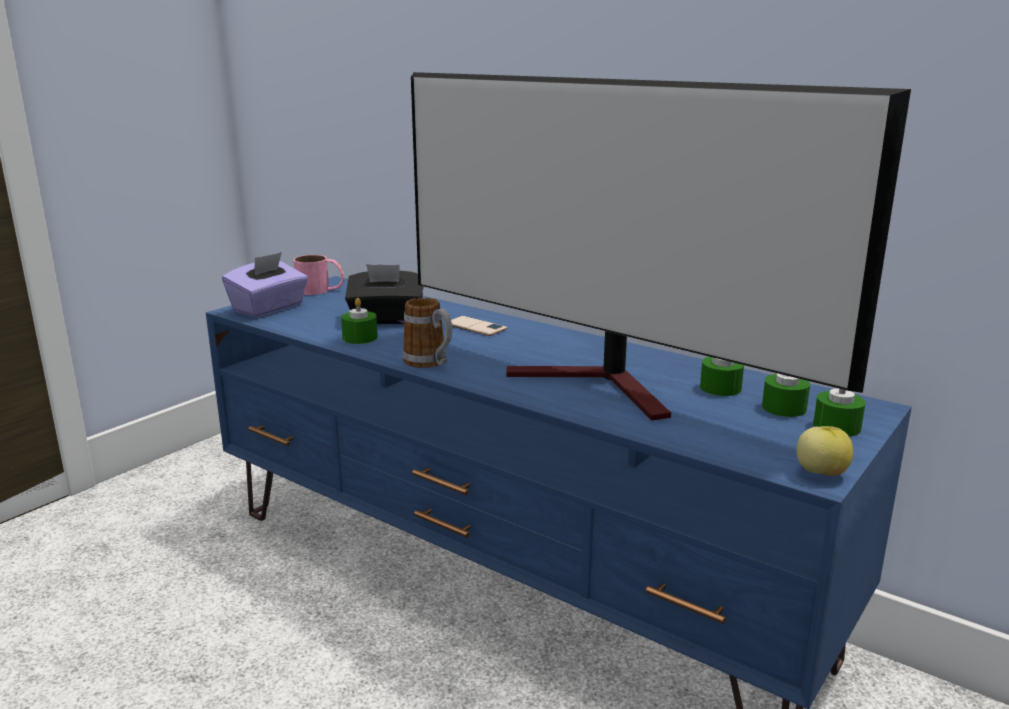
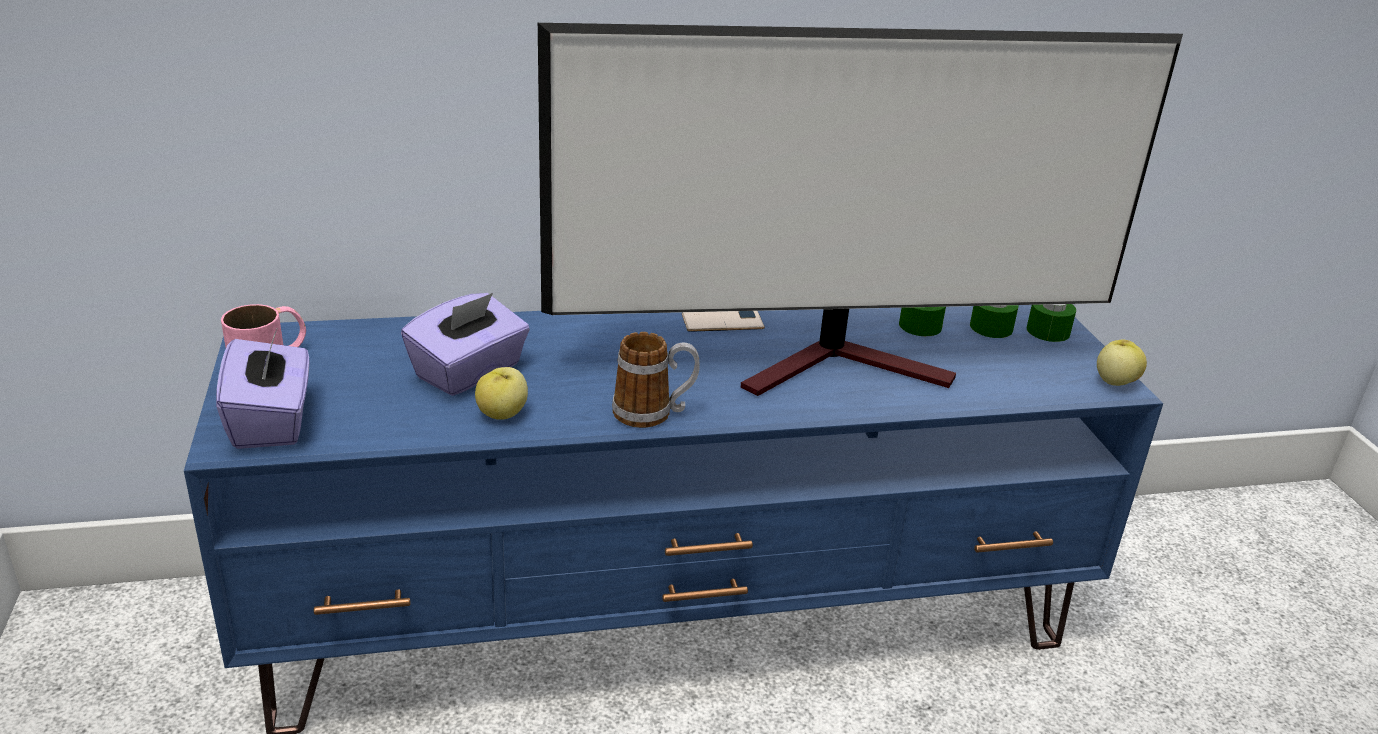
camera: 50 degrees left, 10 degrees up
(360, 338) = (503, 414): green candle -> apple
(386, 319) = (469, 372): black tissue box -> purple tissue box
(475, 326) = (588, 341): phone -> phone (722, 322)

